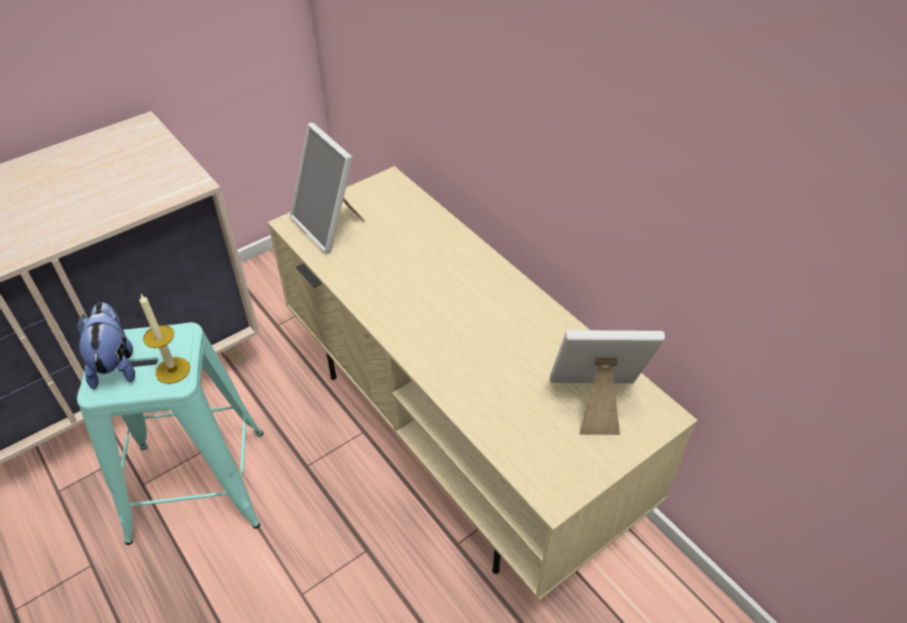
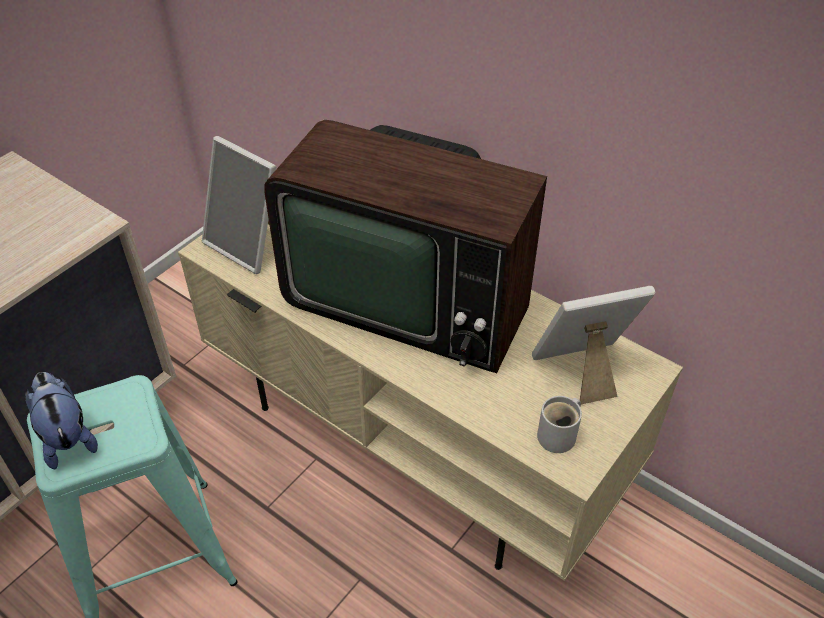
camera: 15 degrees left, 0 degrees up
(173, 370) = (136, 430): candle -> none
(455, 296) = (409, 293): none -> television
(549, 459) = (560, 435): none -> white mug

